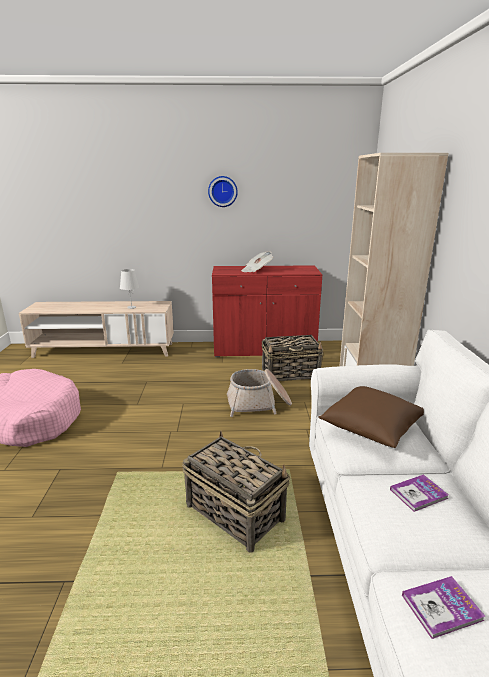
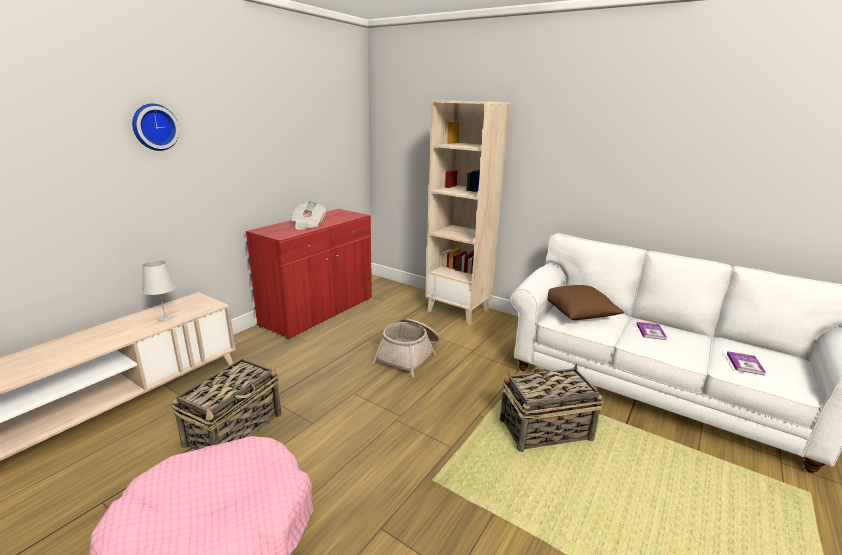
camera: 55 degrees left, 0 degrees up
(222, 191) = (243, 135): wall clock -> wall clock (154, 127)
(291, 374) = (382, 321): basket -> basket (235, 429)

